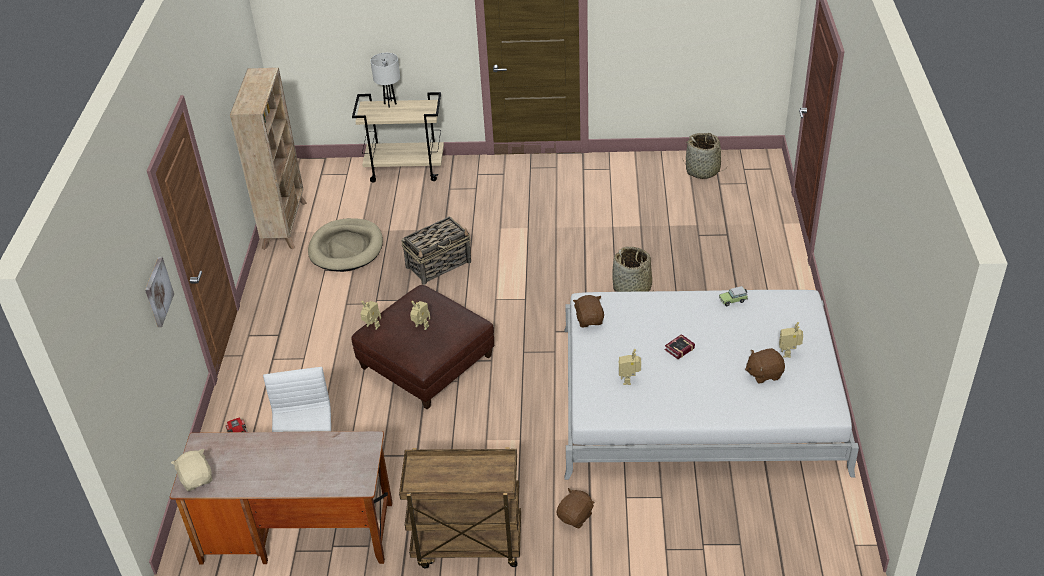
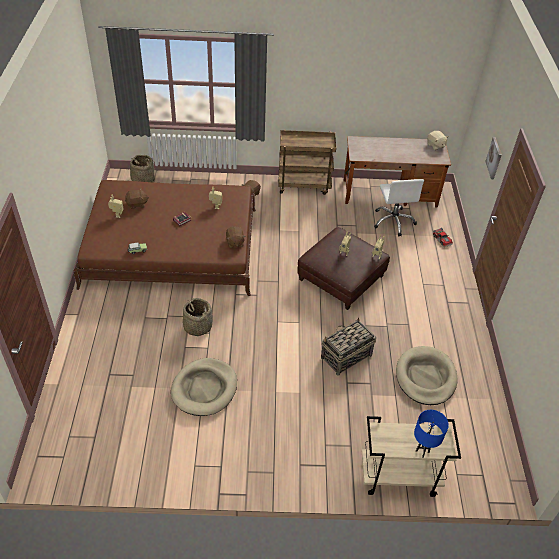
camera: 175 degrees right, 5 degrees up
(285, 225) = (488, 407): beige bookcase -> none
(390, 104) = (422, 451): white table lamp -> blue table lamp
(610, 226) = (204, 389): none -> beige dog bed
(699, 398) = (171, 247): white bed -> brown bed
(703, 171) = (104, 456): basket -> basket (143, 180)

